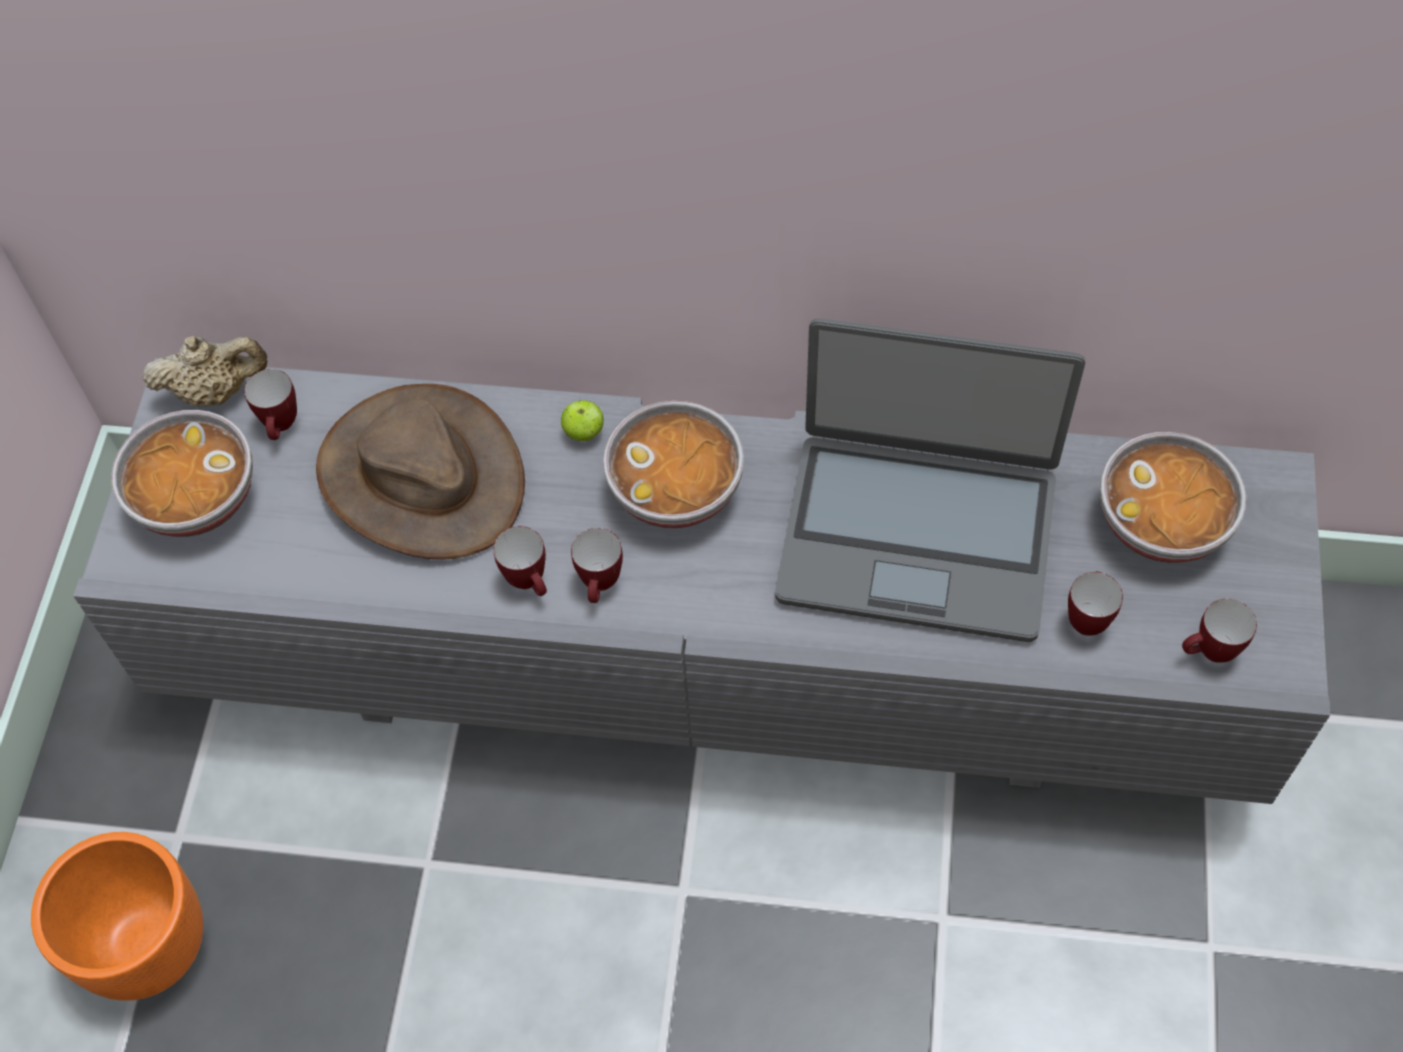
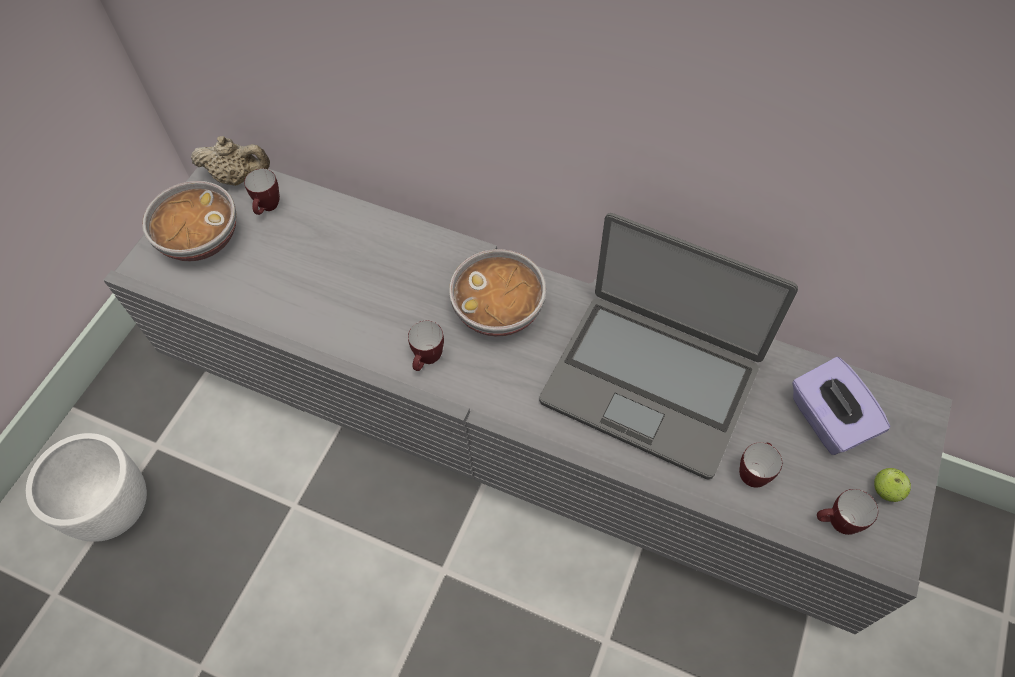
camera: 15 degrees right, 0 degrees up
(148, 944) = (114, 507): orange planter -> white planter
(421, 476) = (341, 260): brown hat -> none
(530, 583) = (383, 346): mug -> none
(584, 432) = (452, 258): apple -> apple (885, 490)
(1163, 523) = (827, 420): bowl -> purple tissue box

